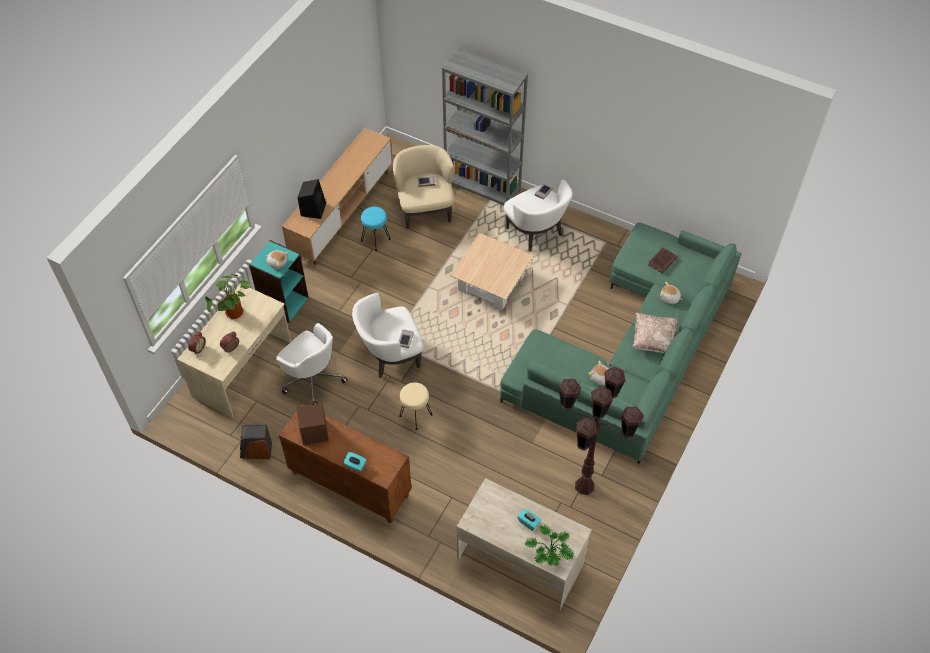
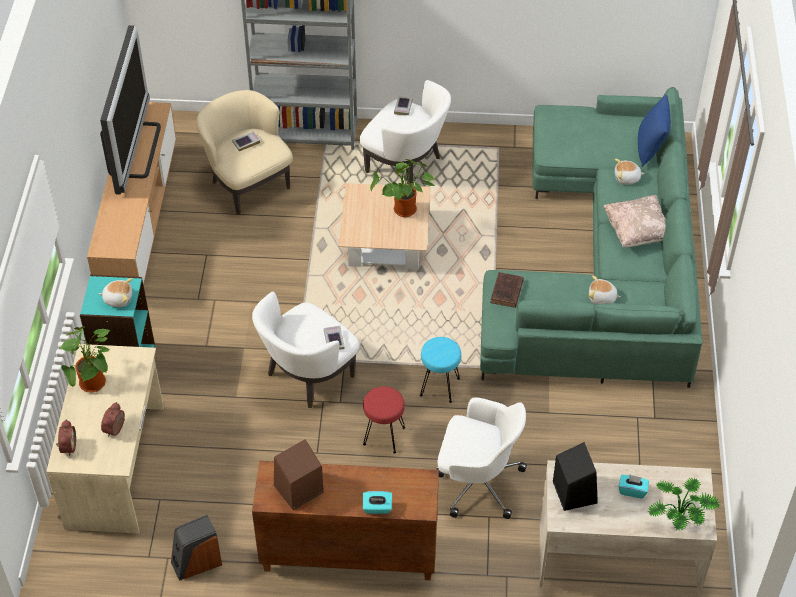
camera: 25 degrees left, 5 degrees down
(312, 378) = (220, 442): white office chair -> white office chair (477, 482)
(313, 209) = (118, 221): black speaker -> black speaker (574, 491)
(352, 164) = (138, 150): none -> television
(376, 239) = (204, 242): turquoise stool -> turquoise stool (440, 386)
(415, 415) = (384, 436): beige stool -> red stool
(506, 267) = (404, 212): none -> potted plant
(584, 486) = (642, 439): brown floor lamp -> none
(661, 262) = (593, 140): brown book -> brown book (506, 292)
(699, 282) = (650, 149): none -> blue pillow

